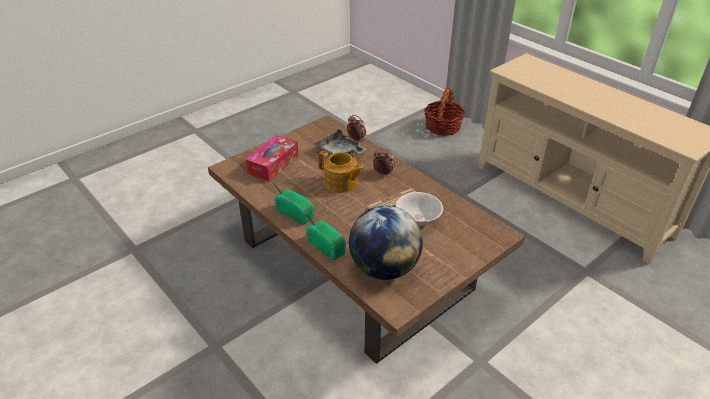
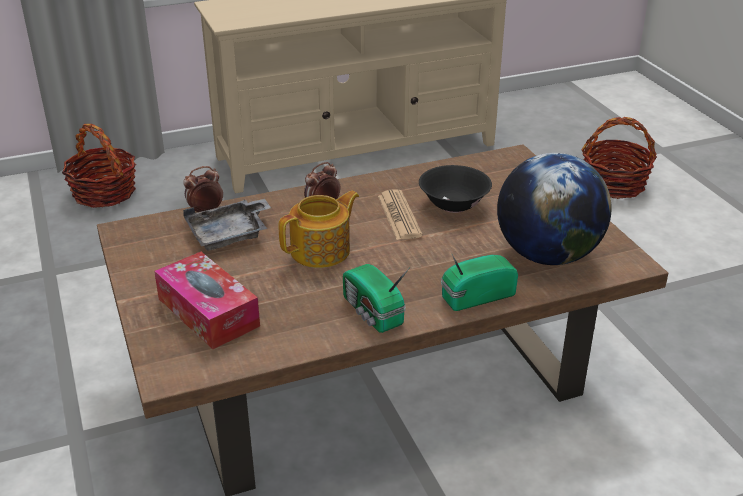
camera: 70 degrees left, 5 degrees down
(294, 212) = (372, 313): radio -> radio turned 90 degrees counterclockwise
(418, 219) = (453, 205): white bowl -> black bowl
(659, 348) = (614, 184): none -> basket

